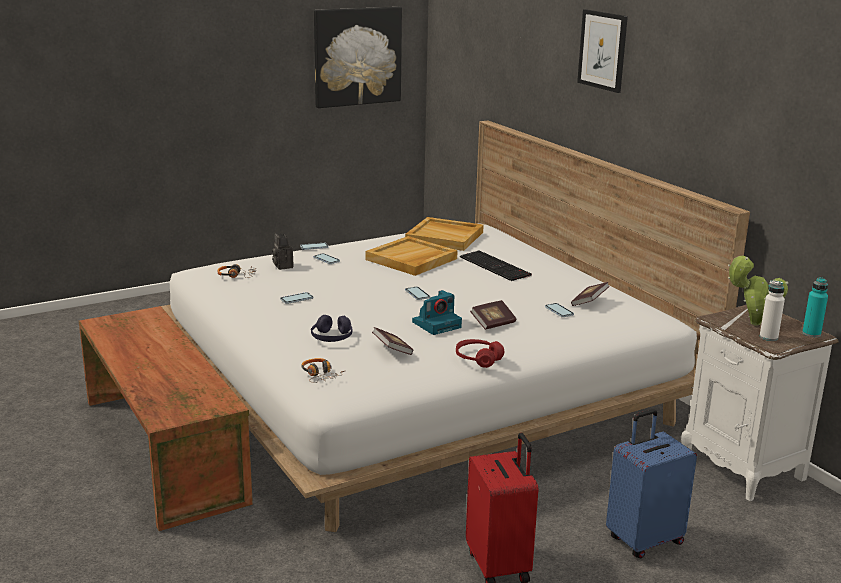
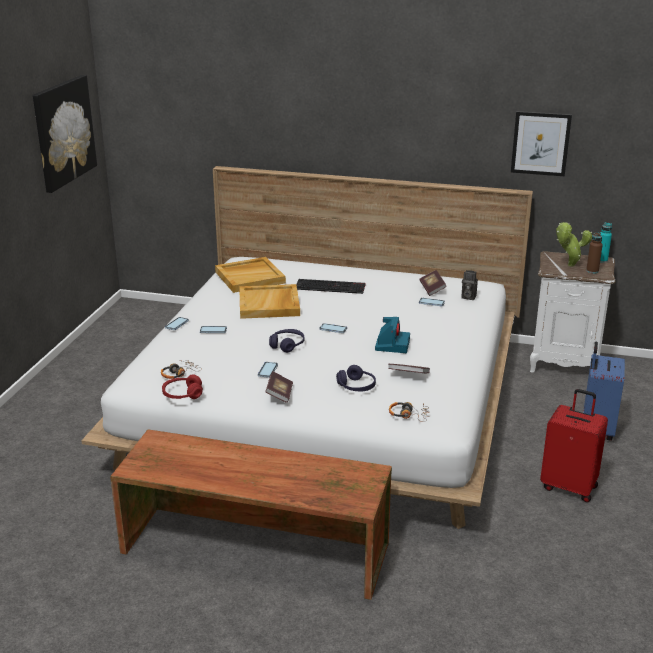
camera: 45 degrees left, 5 degrees up
(282, 266) = (193, 350): camera -> camera (467, 297)
(353, 290) = (287, 345): none -> purple headphones
(478, 359) = (460, 356): red headphones -> red headphones (182, 394)
(493, 323) = (418, 328): book -> book (279, 394)
(603, 50) = (358, 90): picture -> picture (540, 143)
(768, 337) = (592, 271): white bottle -> brown bottle

